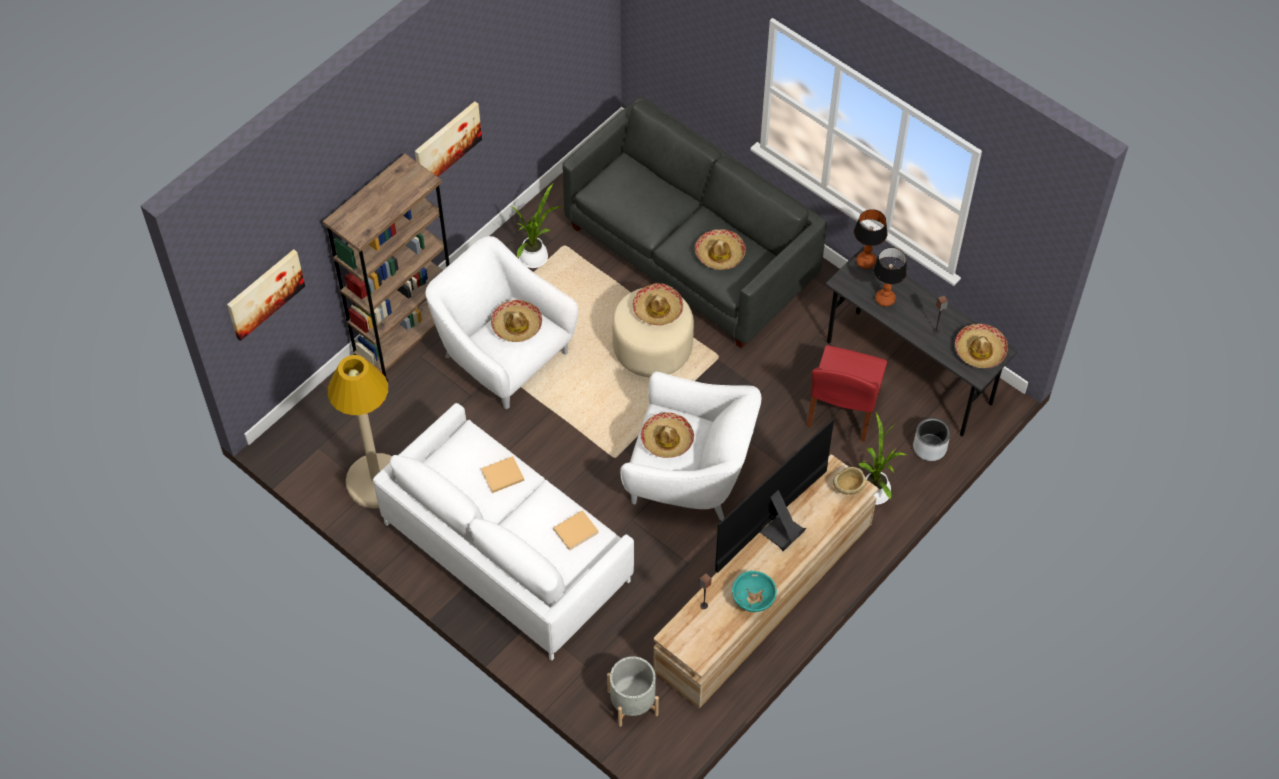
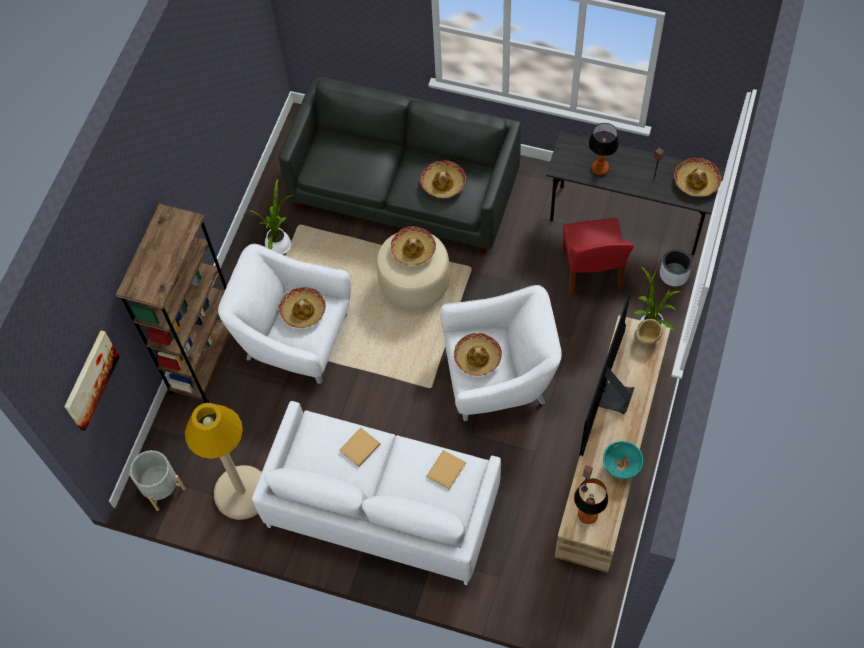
camera: 20 degrees left, 5 degrees up
(447, 143) = (185, 179): picture -> none
(632, 703) = (551, 592): grey planter -> grey planter (161, 487)
(866, 262) = (569, 143): table lamp -> table lamp (588, 515)

